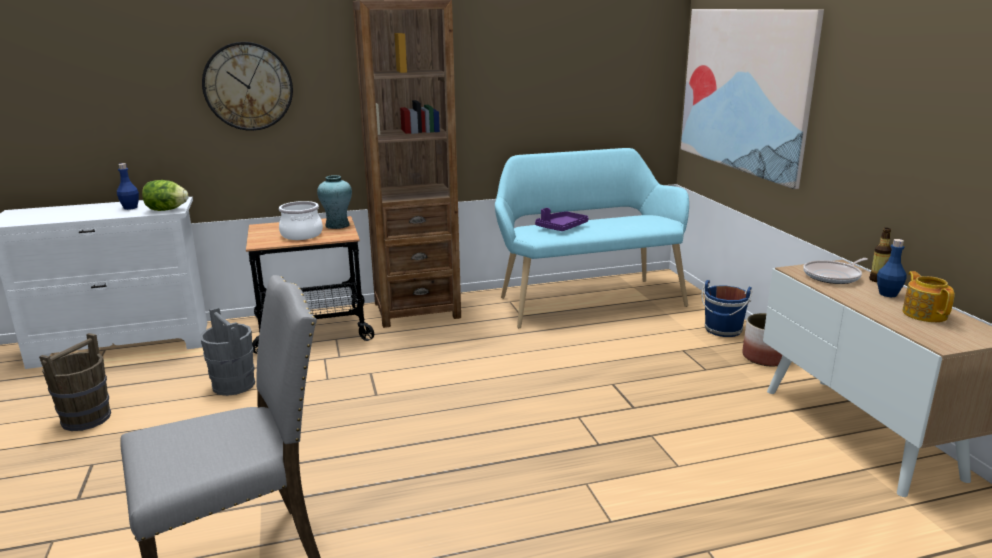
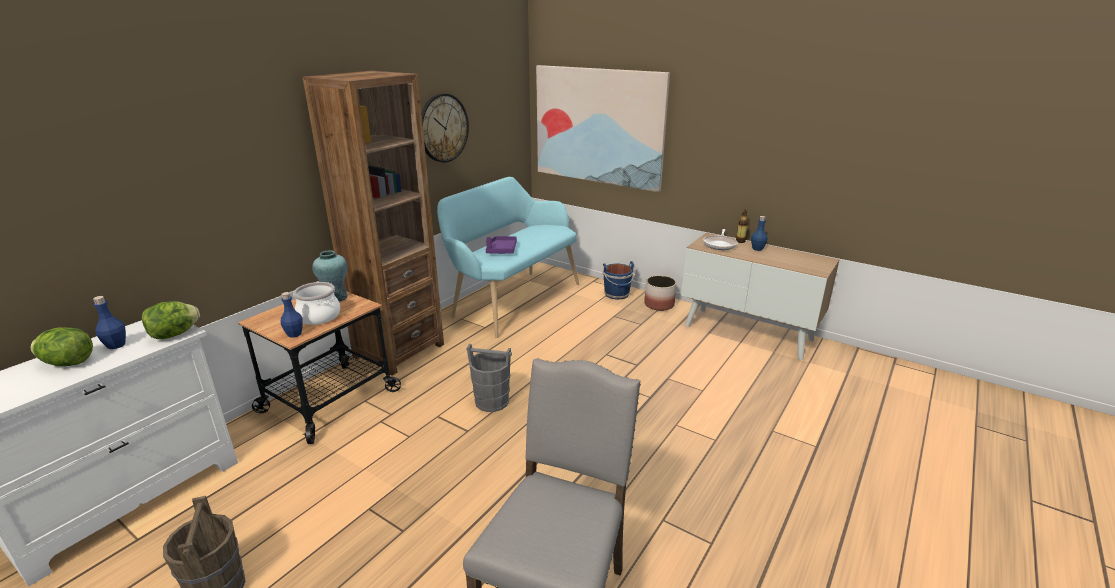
camera: 40 degrees left, 5 degrees up
(93, 210) = (68, 363): none -> lettuce
(233, 385) = (330, 480): grey bucket -> grey bucket (491, 401)
(248, 86) = (211, 178): wall clock -> wall clock (443, 128)
(264, 242) = (294, 334): none -> blue bottle
(924, 314) = (787, 256): teapot -> none

